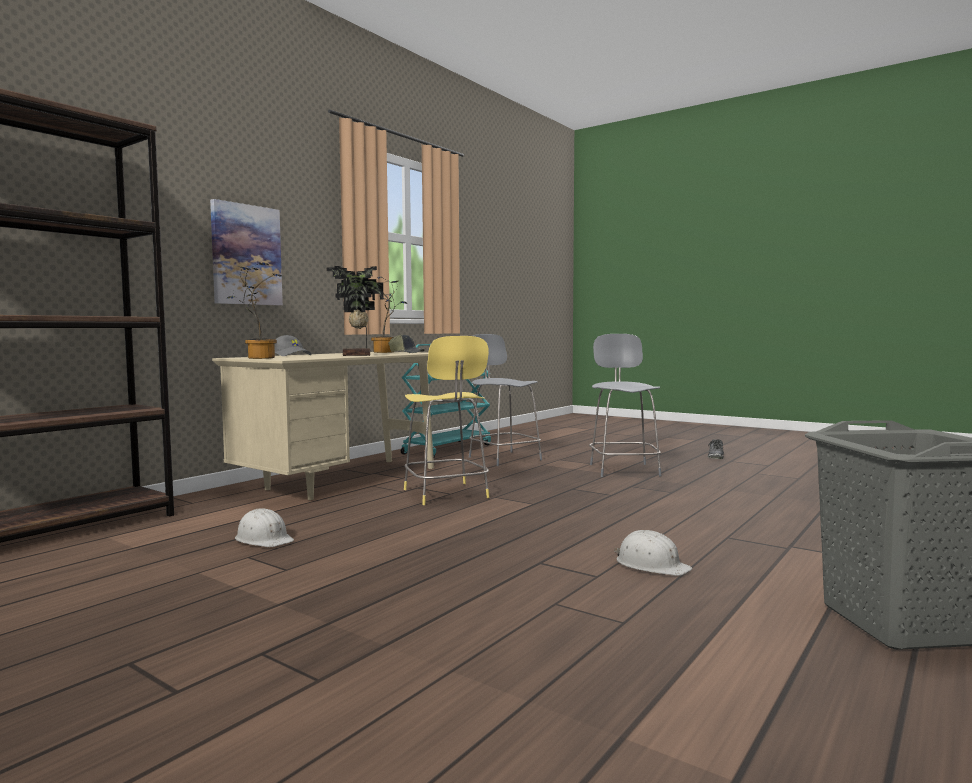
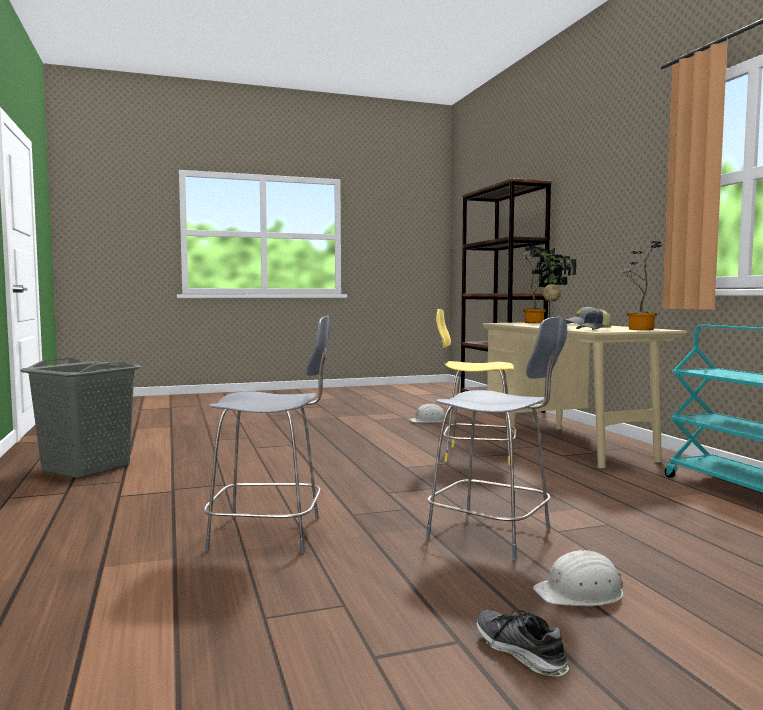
camera: 125 degrees right, 0 degrees up
(246, 255) = (609, 238): picture -> none
(503, 458) = (644, 502): grey stool -> grey stool (270, 533)
(651, 565) = (239, 457): white hard hat -> white hard hat (580, 593)

